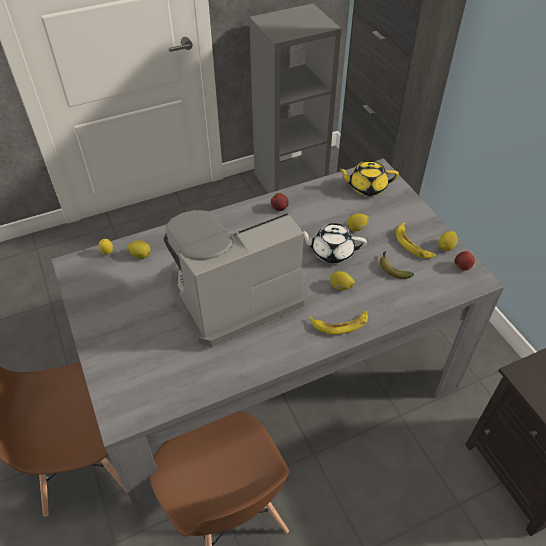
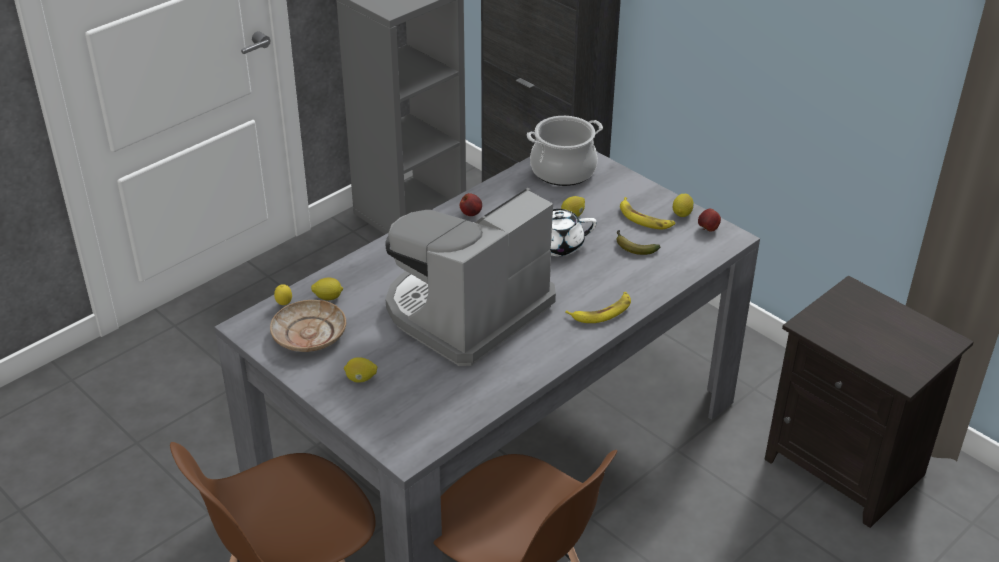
camera: 20 degrees left, 10 degrees down
(110, 284) = (309, 335): none -> beige plate
(340, 287) = (584, 277): lemon -> lemon (361, 379)
(366, 187) = (563, 171): yellow teapot -> cooking pot

